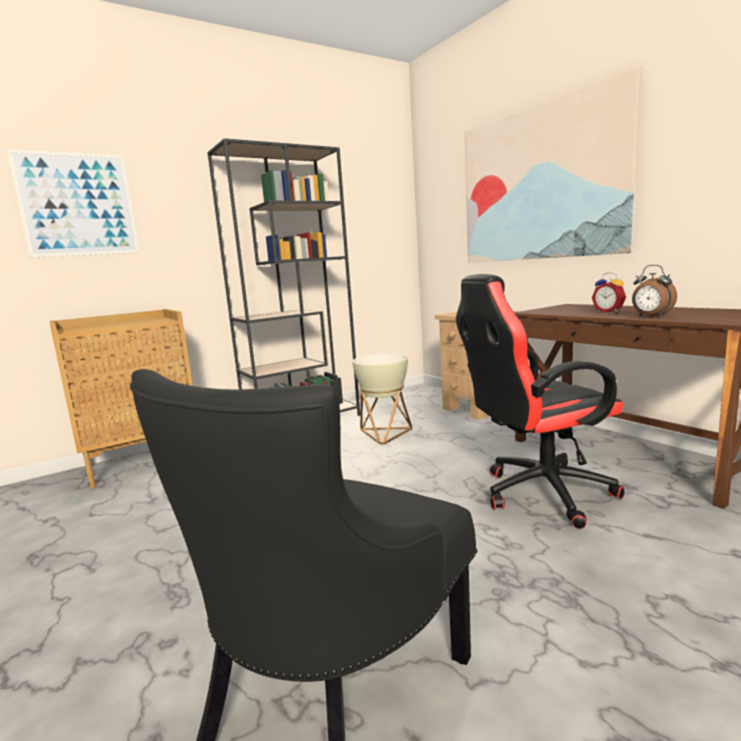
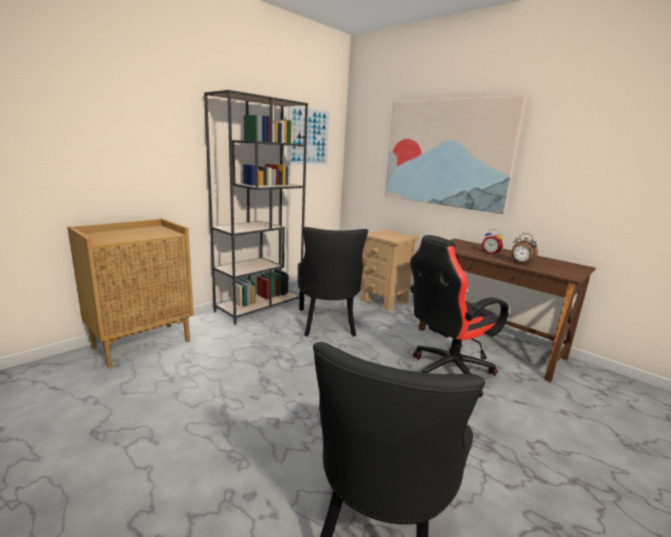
camera: 15 degrees left, 5 degrees up
(78, 205) = (96, 128): picture -> picture (308, 136)
(384, 435) = (327, 321): planter -> black chair

